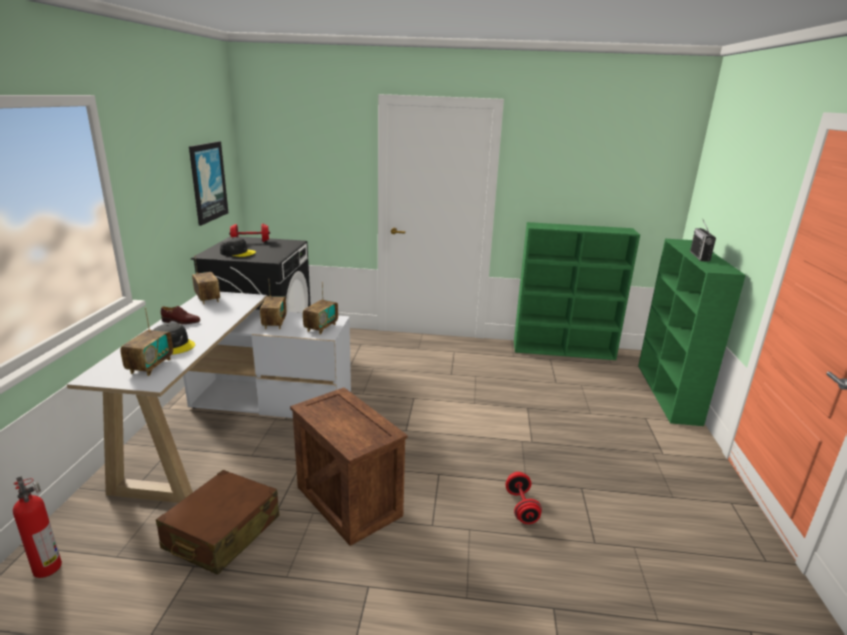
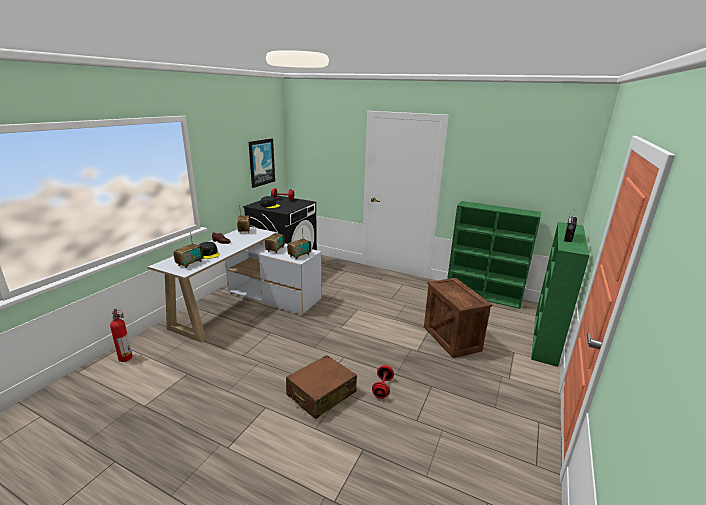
camera: 20 degrees right, 0 degrees up
(222, 533) = (209, 361): brown suitcase -> brown suitcase (321, 394)
(350, 501) = (283, 360): crate -> crate (452, 338)

